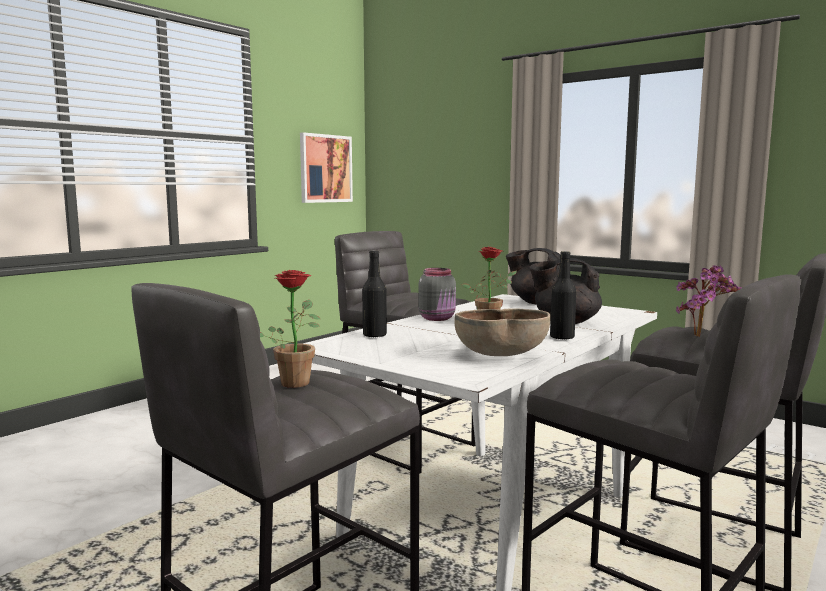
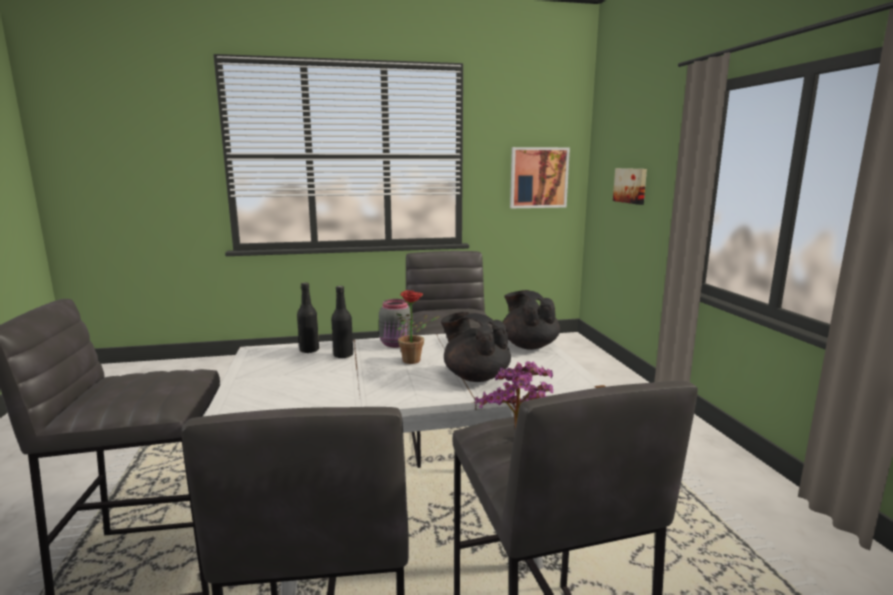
camera: 40 degrees right, 5 degrees up
(295, 381) = (147, 379): potted plant -> none
(437, 173) = (631, 185): none -> picture
(501, 355) = (314, 397): brown bowl -> none
(562, 337) = (413, 394): black bottle -> black bottle (343, 355)

